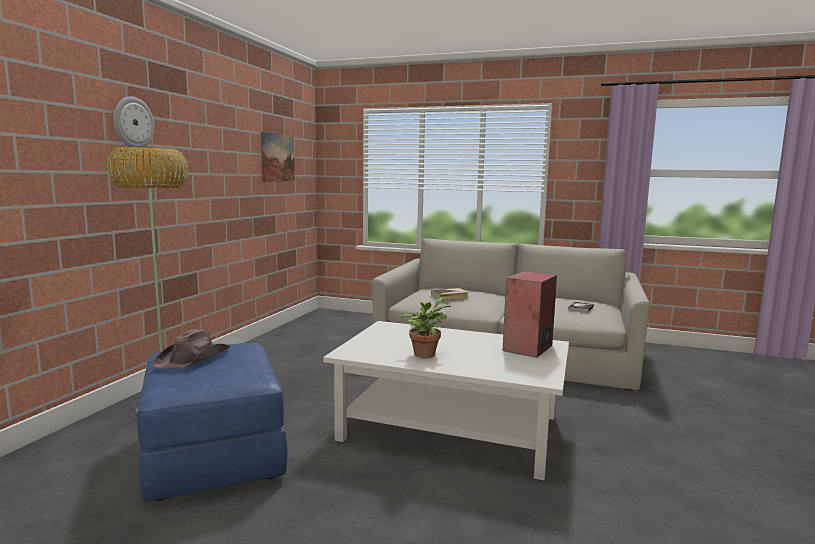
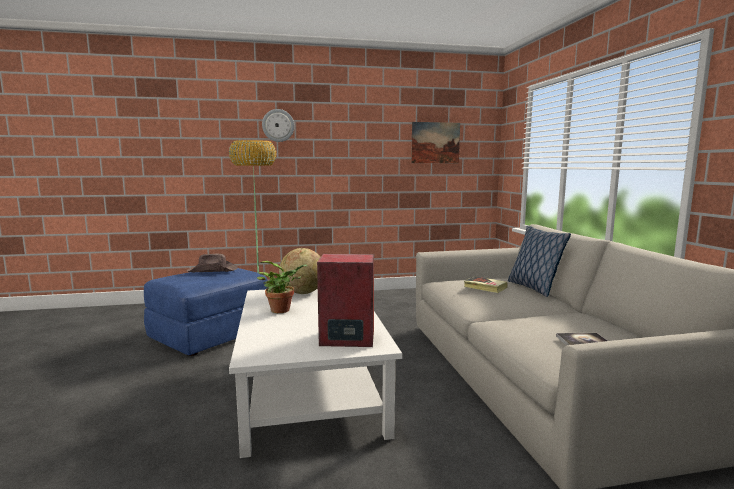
camera: 60 degrees right, 0 degrees up
(375, 339) = (302, 292): none -> globe
(466, 289) = (533, 288): none -> pillow

